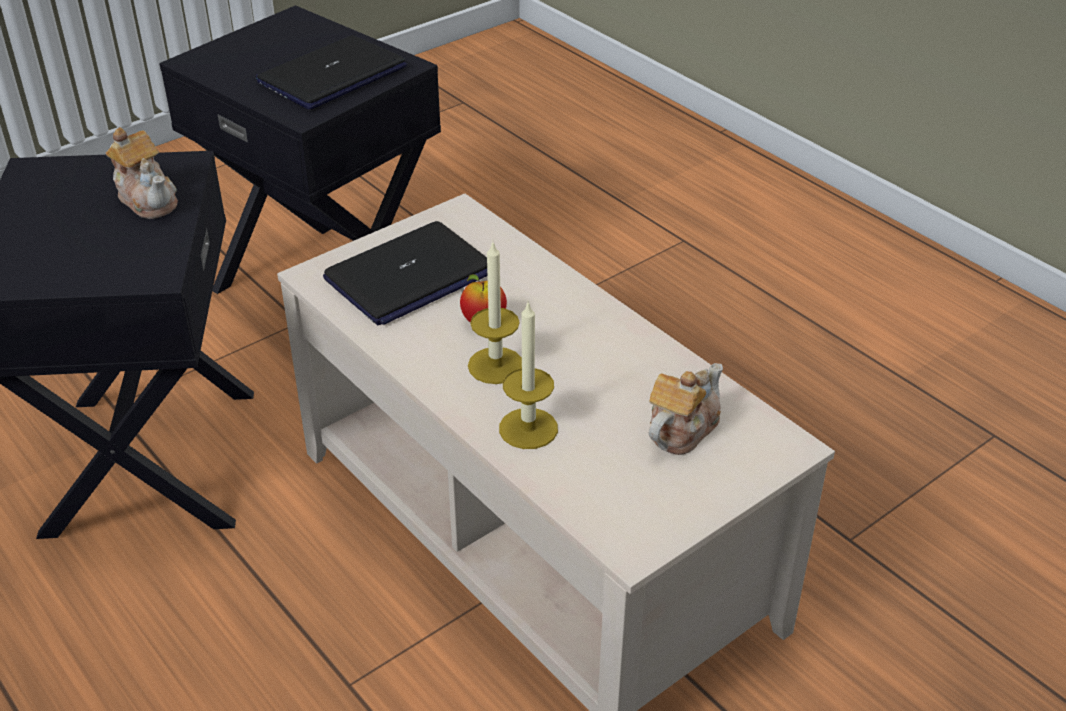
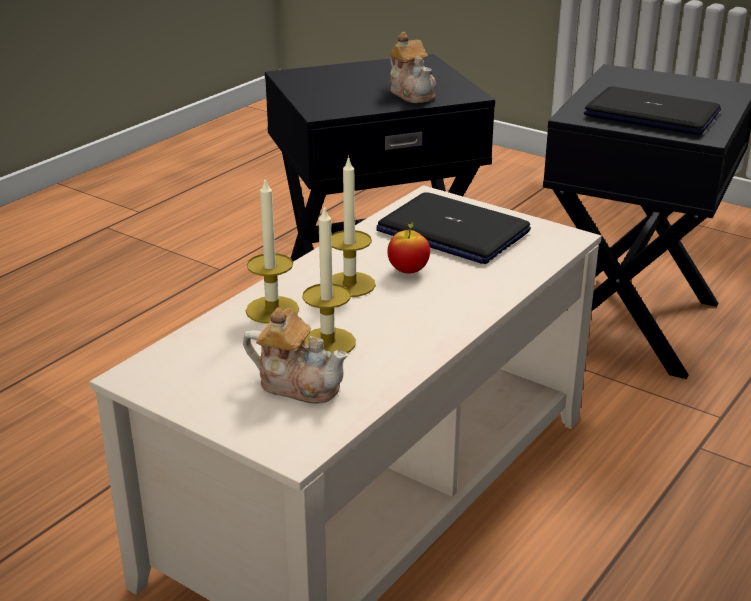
camera: 75 degrees right, 10 degrees down
(148, 199) = (412, 93): teapot -> teapot turned 60 degrees counterclockwise
(610, 399) = (327, 343): none -> candle

